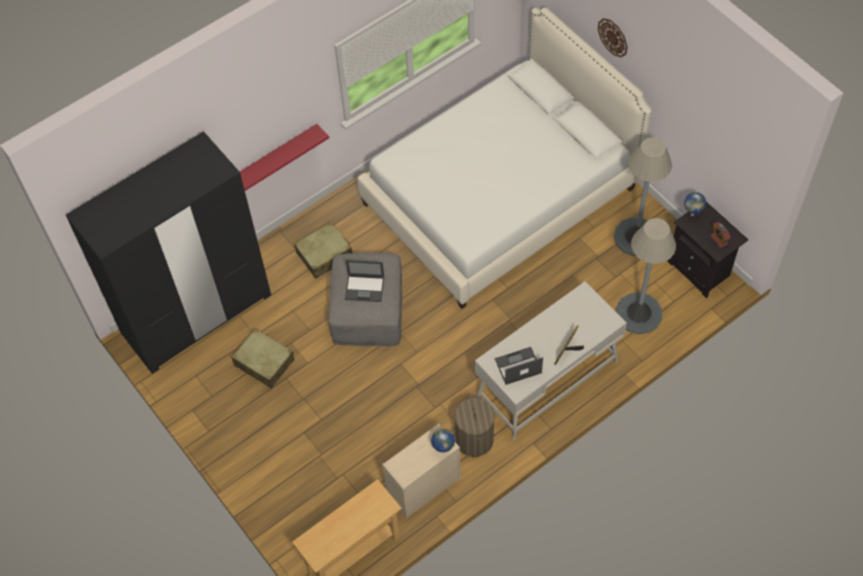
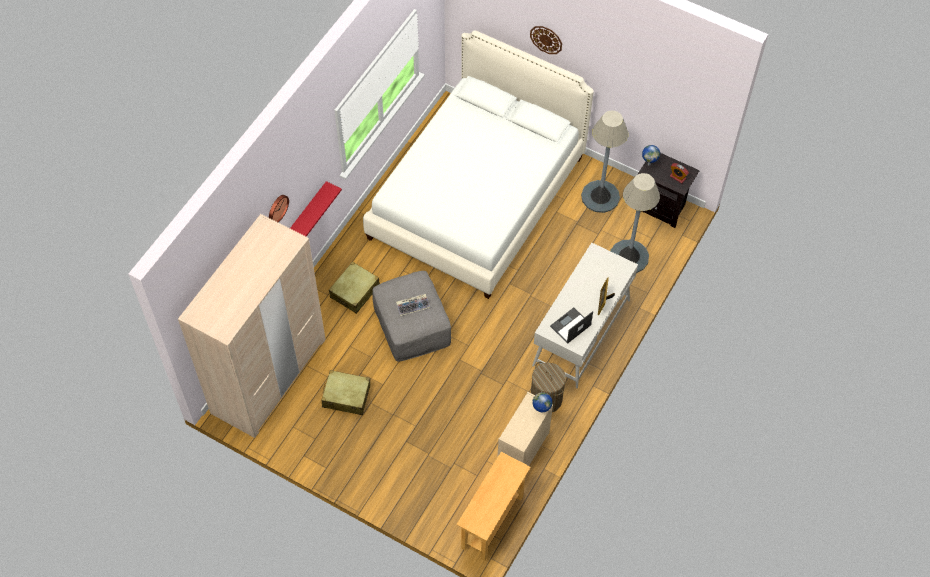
camera: 25 degrees left, 0 degrees up
(196, 314) = (269, 376): black wardrobe -> beige wardrobe
(235, 133) = (277, 208): none -> wall clock
(365, 288) = (413, 306): laptop -> keyboard

